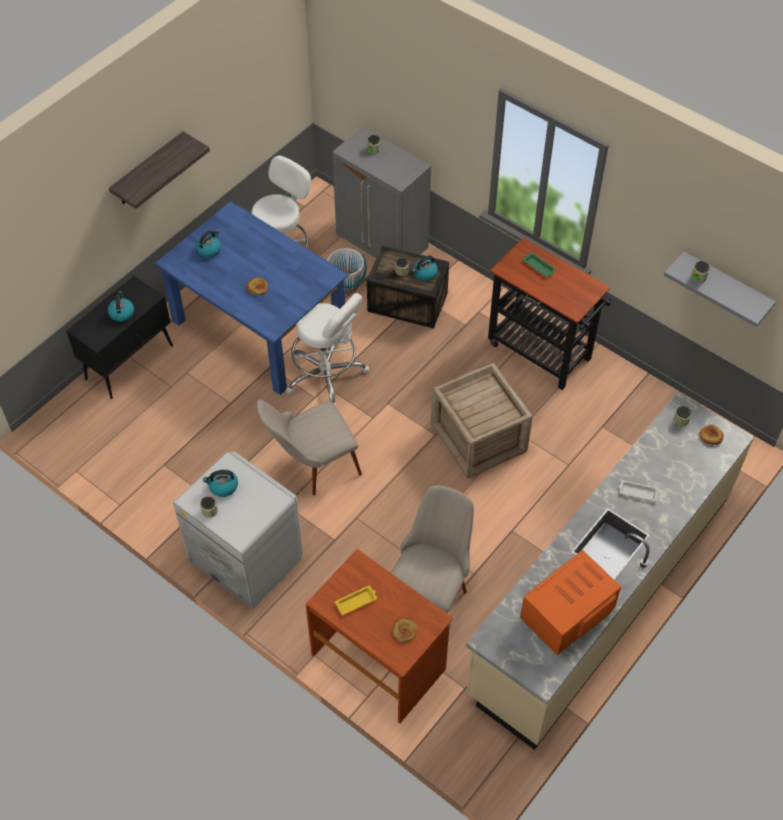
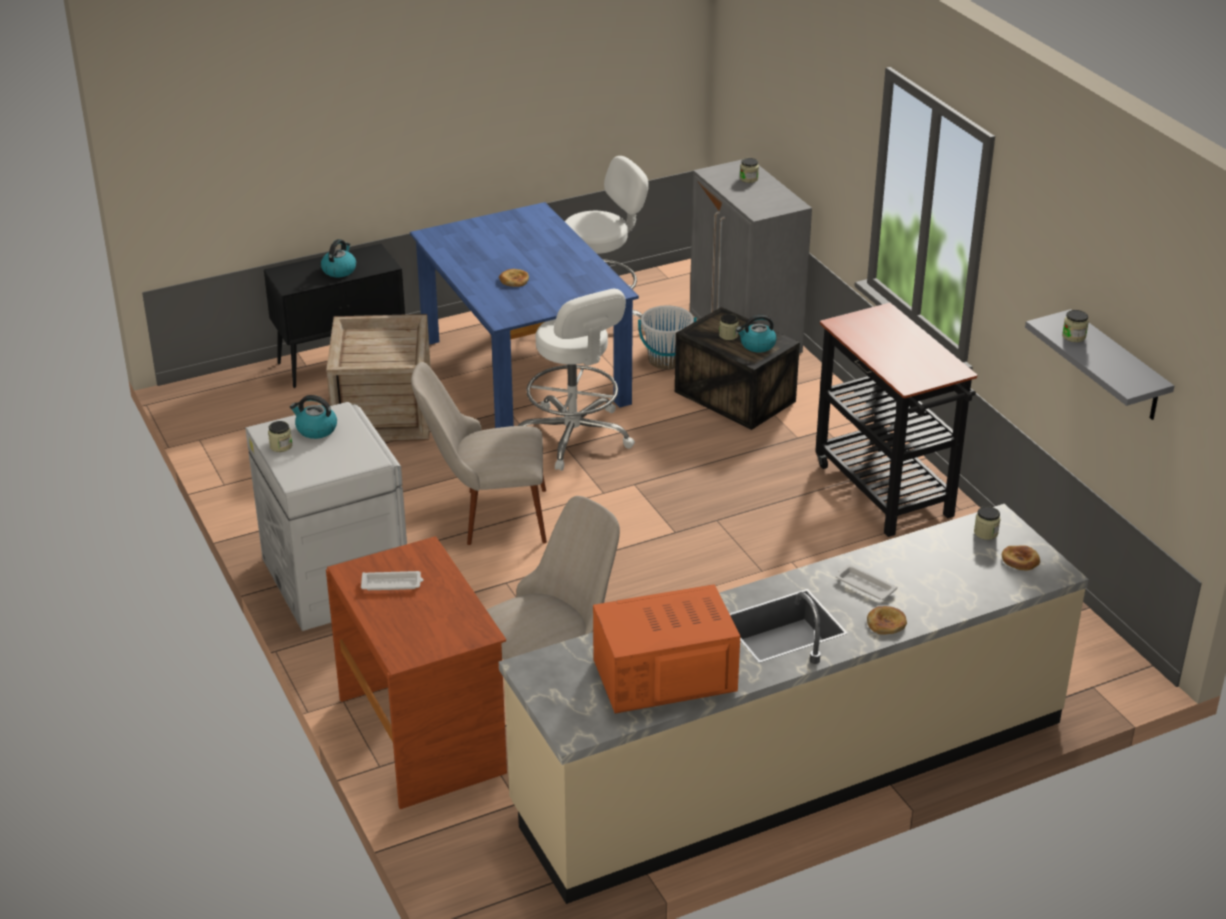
camera: 25 degrees right, 20 degrees down
(148, 170) = (432, 100): shelf -> none
(209, 250) = (483, 235): kettle -> none
(356, 601) = (392, 584): yellow tray -> white tray
(404, 630) = (431, 631): bread -> bread (886, 623)
(478, 438) = (732, 552): crate -> crate (382, 414)
(539, 267) = (890, 333): green tray -> none

